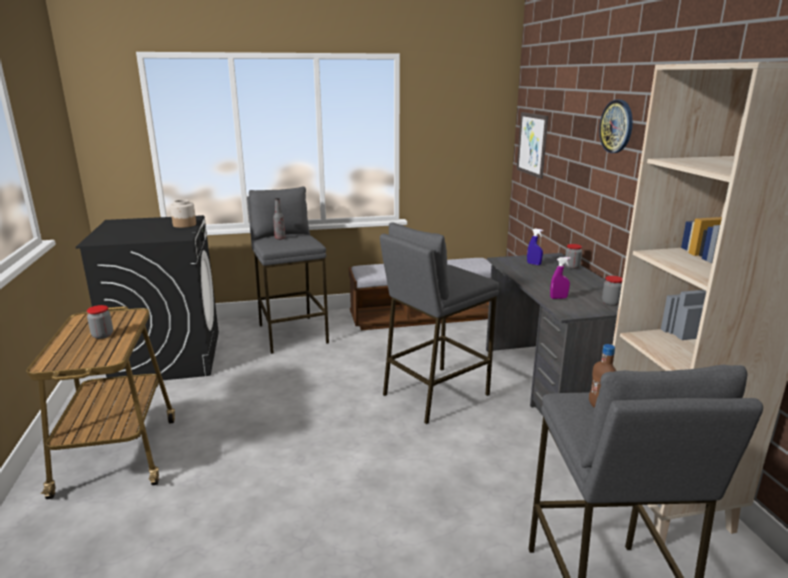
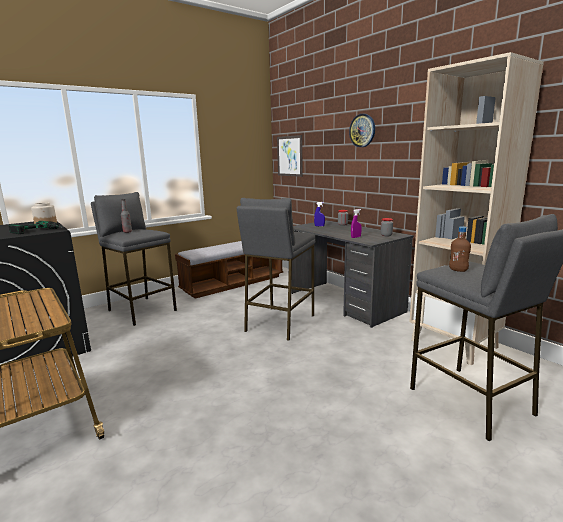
camera: 25 degrees left, 5 degrees down
(102, 335) = (24, 310): jar -> none
(166, 236) = (38, 231): none -> power drill

